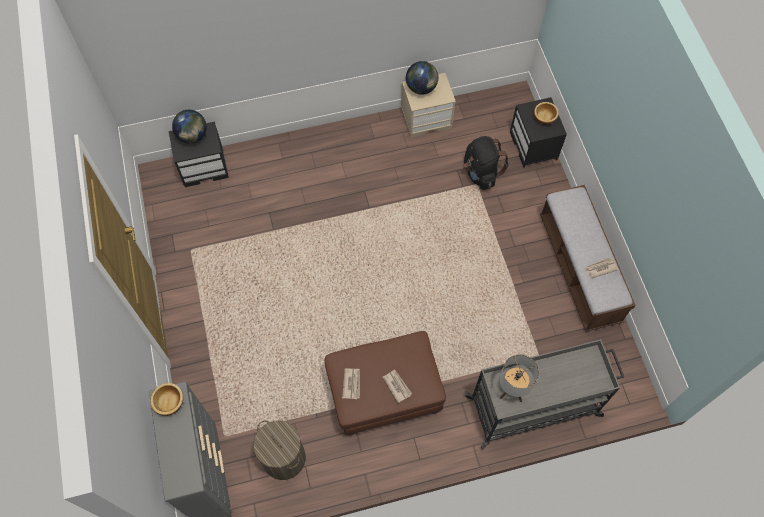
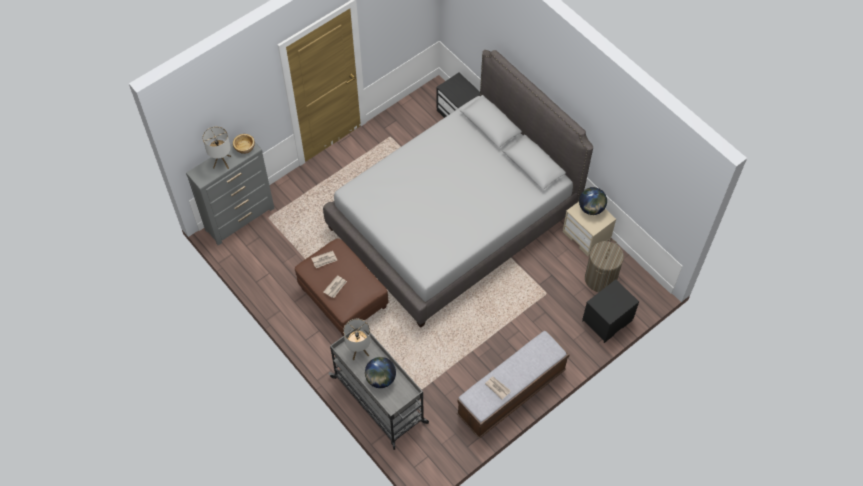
camera: 65 degrees right, 5 degrees down
(175, 442) = (222, 162): none -> table lamp
(193, 136) = (463, 87): globe -> globe (380, 379)
(284, 458) = (269, 258): laundry basket -> laundry basket (600, 279)
(341, 232) = (454, 220): none -> grey bed
(480, 173) = (559, 292): black backpack -> none
(544, 117) = (615, 303): bowl -> none

